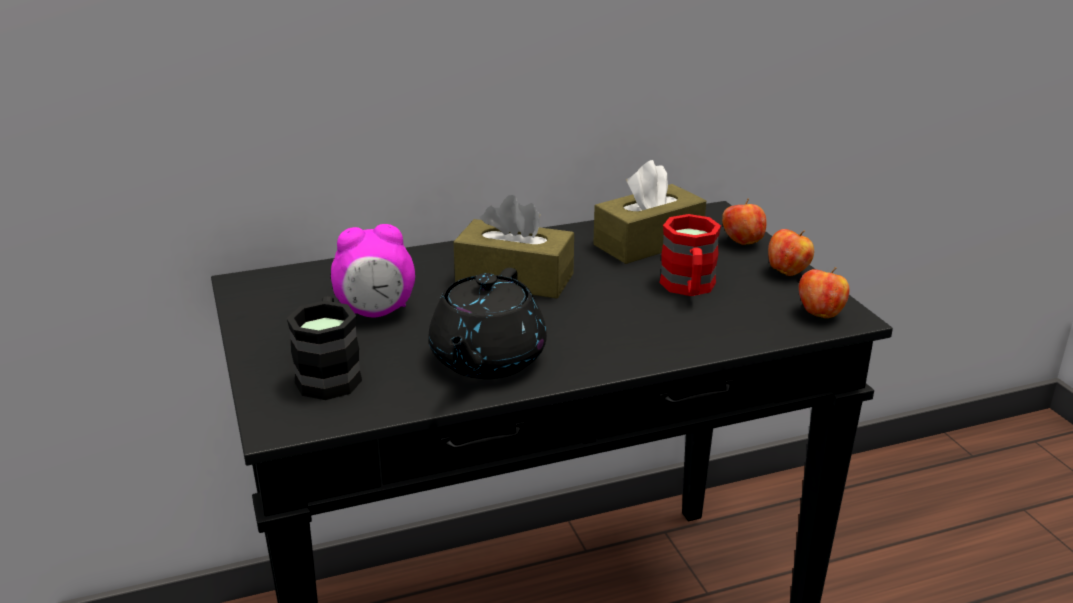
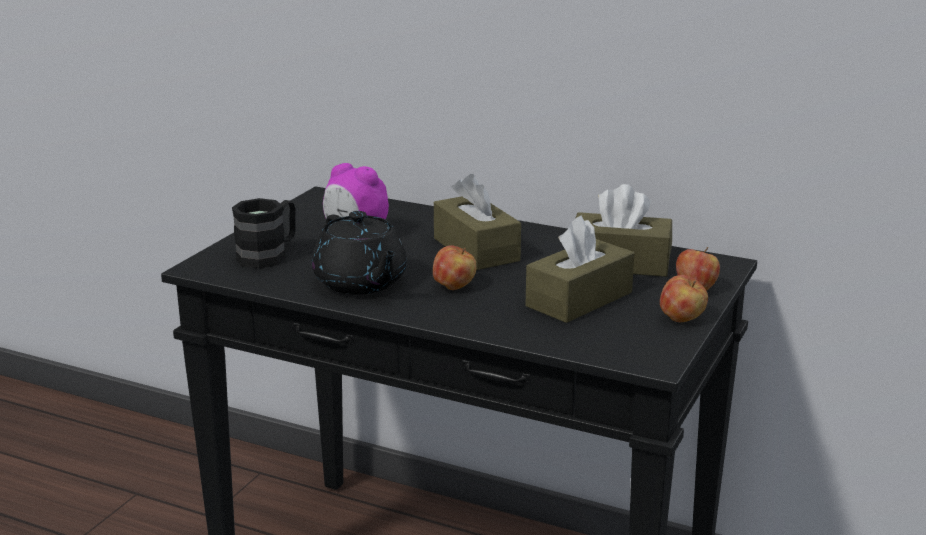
camera: 45 degrees right, 5 degrees down
(486, 359) = (360, 283): black teapot -> black teapot turned 90 degrees counterclockwise
(689, 288) = (579, 299): red mug -> brown tissue box
(820, 314) = (638, 351): apple -> apple (454, 287)

